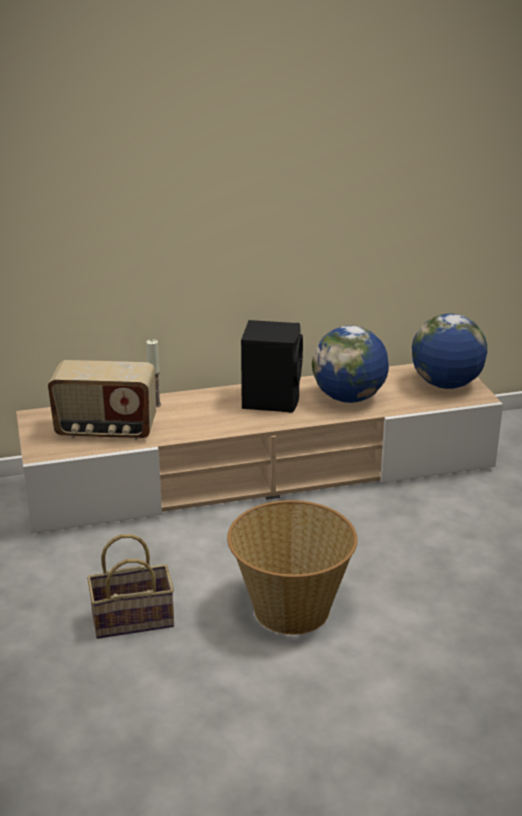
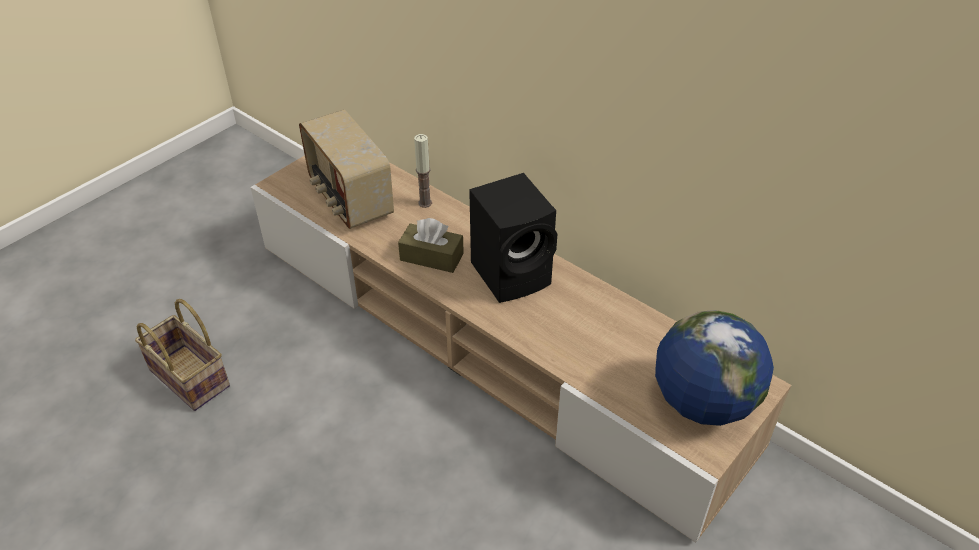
camera: 55 degrees right, 15 degrees up
(216, 420) = (431, 257): none -> brown tissue box
(291, 608) = (275, 484): basket -> none
(349, 398) = (577, 331): globe -> none

